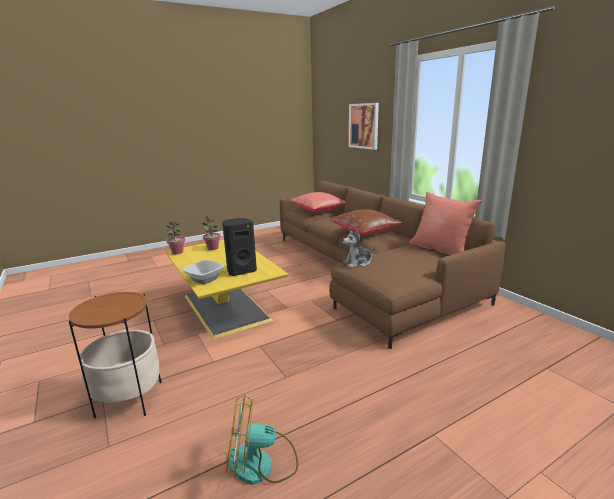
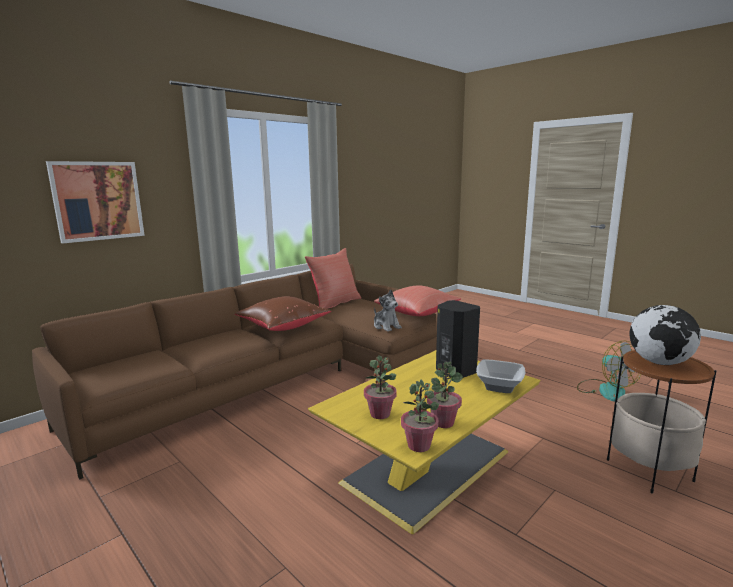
camera: 105 degrees left, 5 degrees down
(115, 305) = (659, 363): none -> globe
(188, 259) = (443, 422): none -> potted plant
(319, 211) = (139, 362): red pillow -> red pillow (416, 313)

